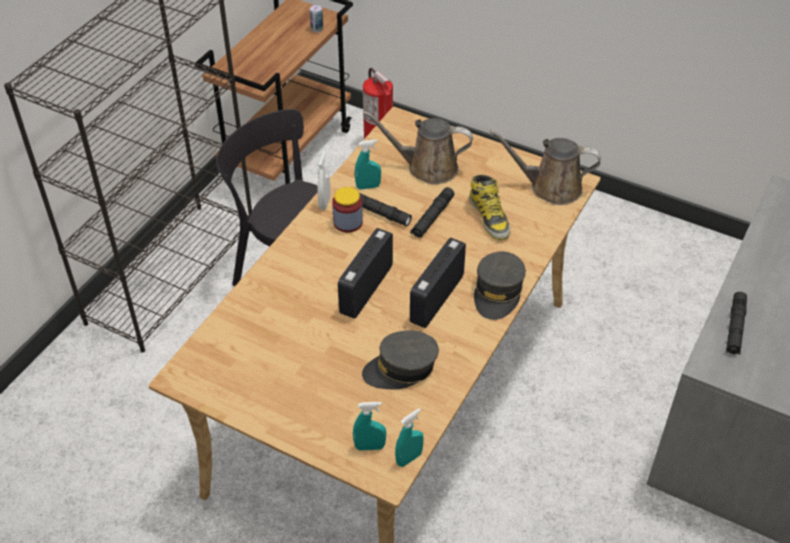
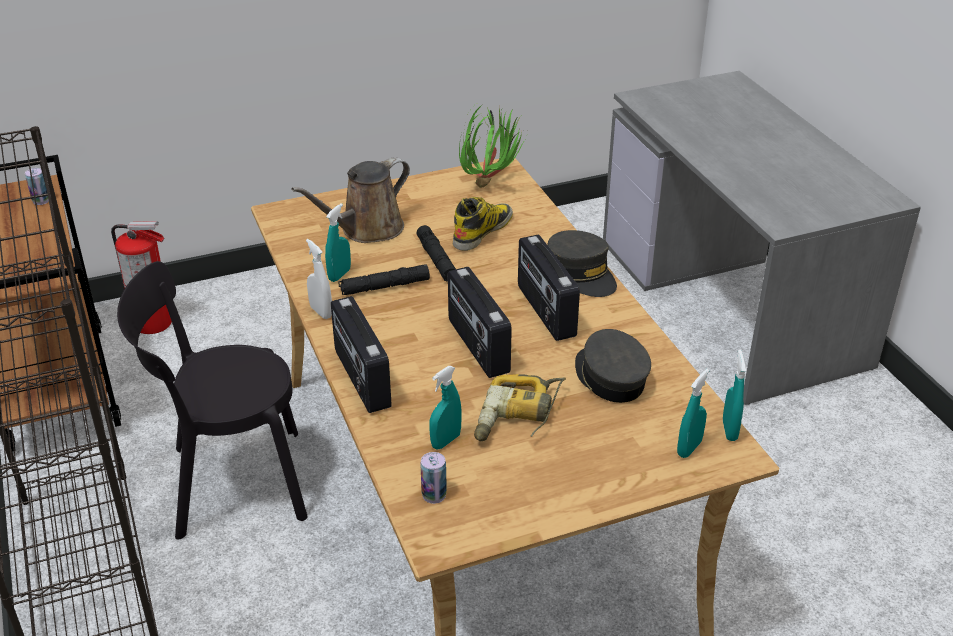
camera: 50 degrees left, 10 degrees down
(215, 352) = (434, 495): none -> can
(265, 329) = (445, 441): none -> turquoise spray bottle
(282, 259) = (361, 379): none -> radio
(317, 348) = (518, 417): none -> power drill
(348, 222) = (370, 311): jar -> none
(401, 368) = (609, 377): grey cap -> grey cap turned 135 degrees clockwise
(489, 217) = (482, 231): boot -> boot turned 75 degrees counterclockwise
(550, 187) = (491, 183): brown watering can -> potted plant
(735, 328) = (754, 192): black flashlight -> none

